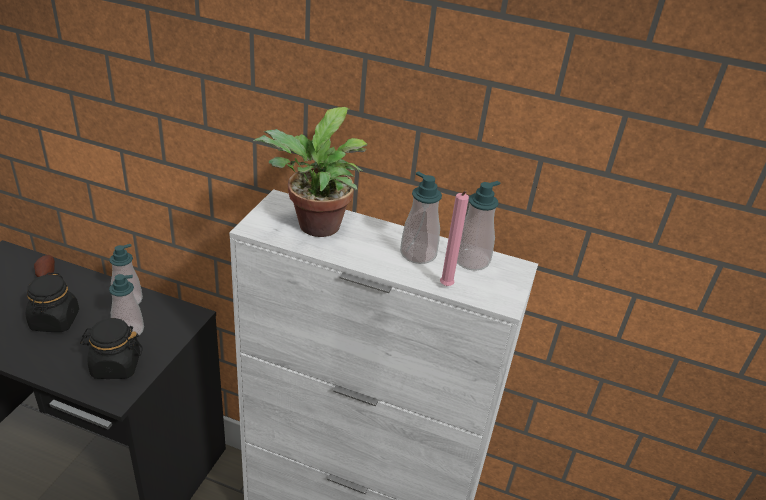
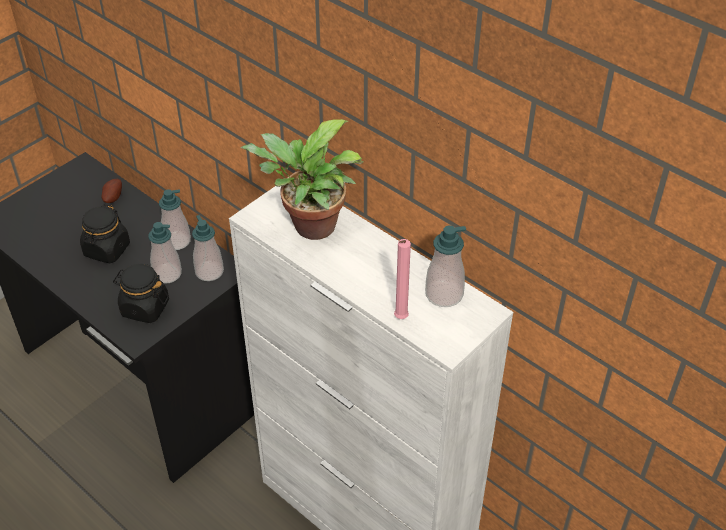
camera: 25 degrees right, 10 degrees up
(418, 254) = (394, 276): soap dispenser -> soap dispenser (209, 272)

